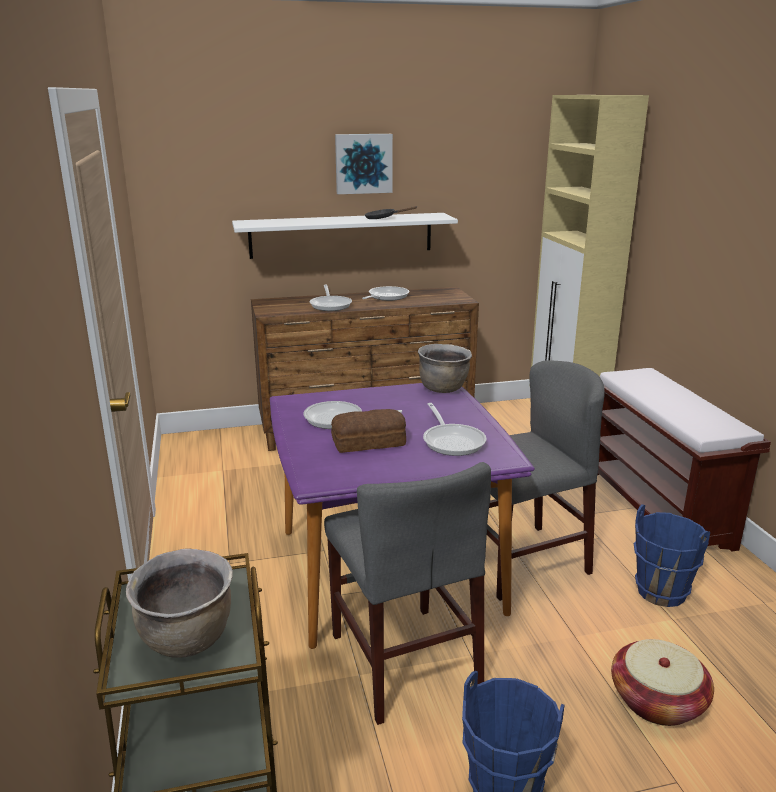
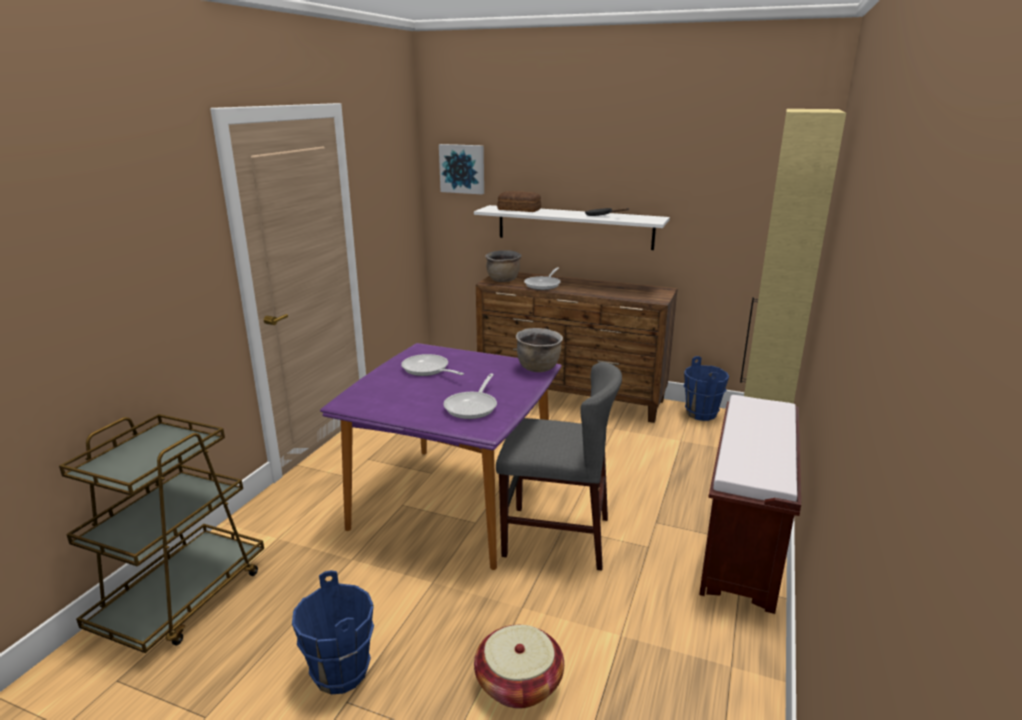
camera: 35 degrees right, 0 degrees up
(188, 639) = (138, 461): brown cooking pot -> brown cooking pot (503, 280)
(363, 163) = (597, 166): picture -> picture (462, 168)
(370, 442) = (419, 390): bread -> bread (519, 209)
(386, 297) = (598, 286): frying pan -> none
(404, 661) = (387, 564): grey chair -> none
(661, 591) = (642, 611): blue bucket -> blue bucket (701, 414)

